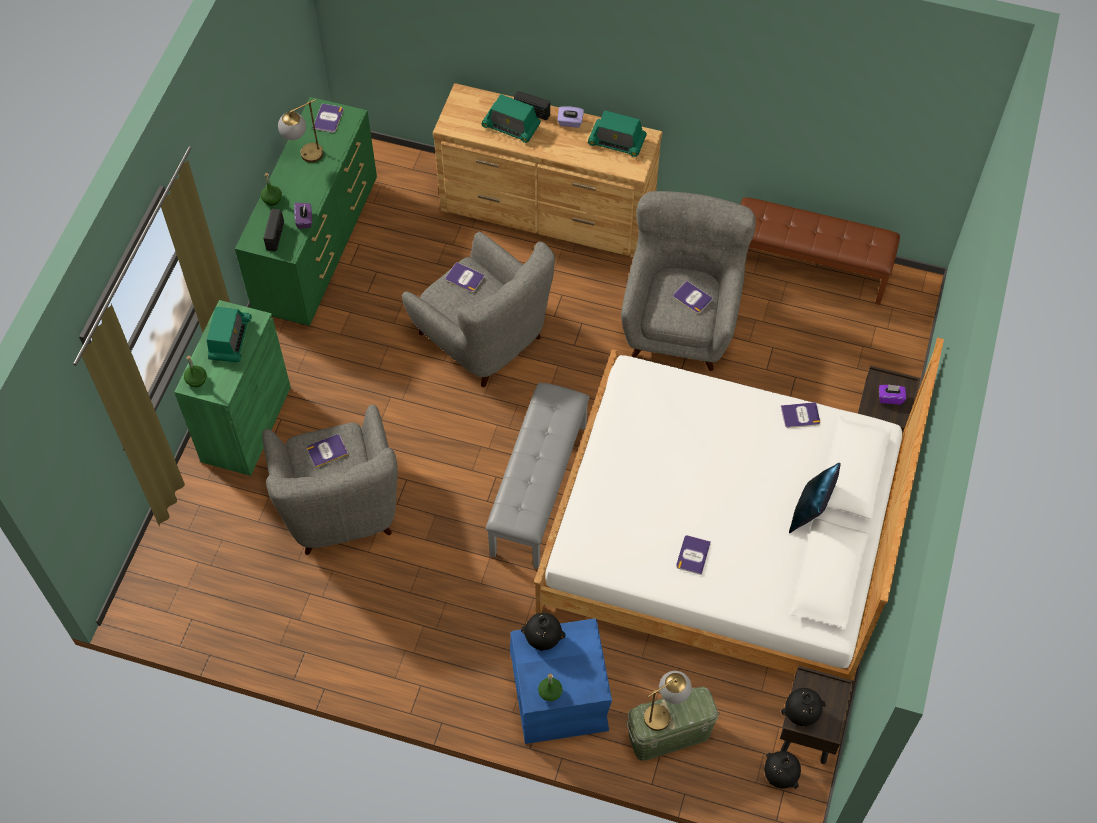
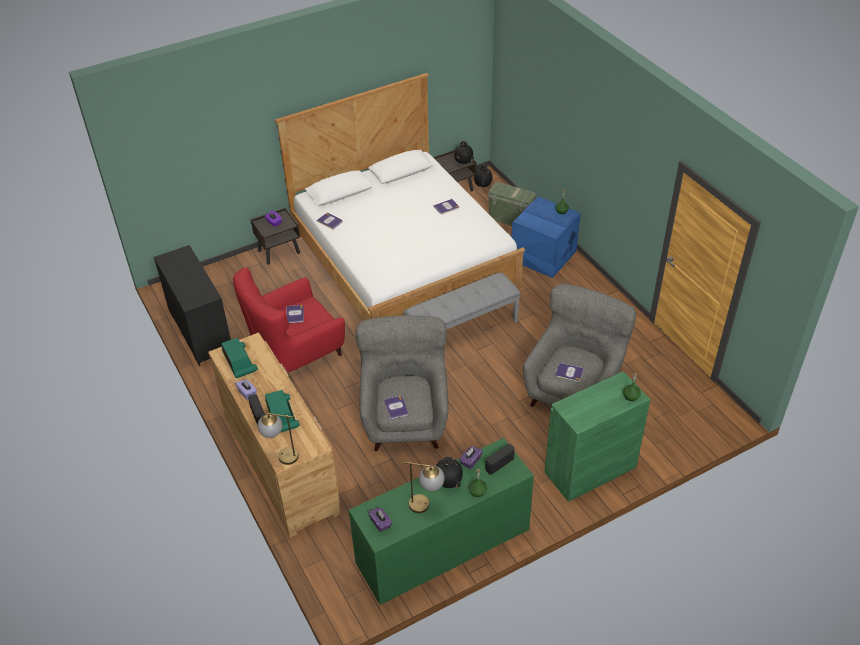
camera: 135 degrees left, 15 degrees down
(230, 340) = (590, 405): radio -> none
(328, 118) = (380, 523): book -> purple tissue box
(543, 639) = (544, 228): black vase -> black vase (448, 482)
(664, 712) = (516, 193): table lamp -> table lamp (281, 456)
(680, 321) = (295, 353): grey armchair -> red armchair
(808, 267) = (200, 331): brown bench -> black dresser
(810, 511) = (377, 191): blue pillow -> none

